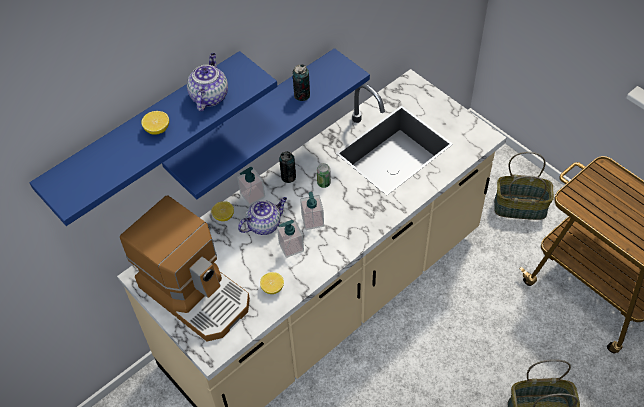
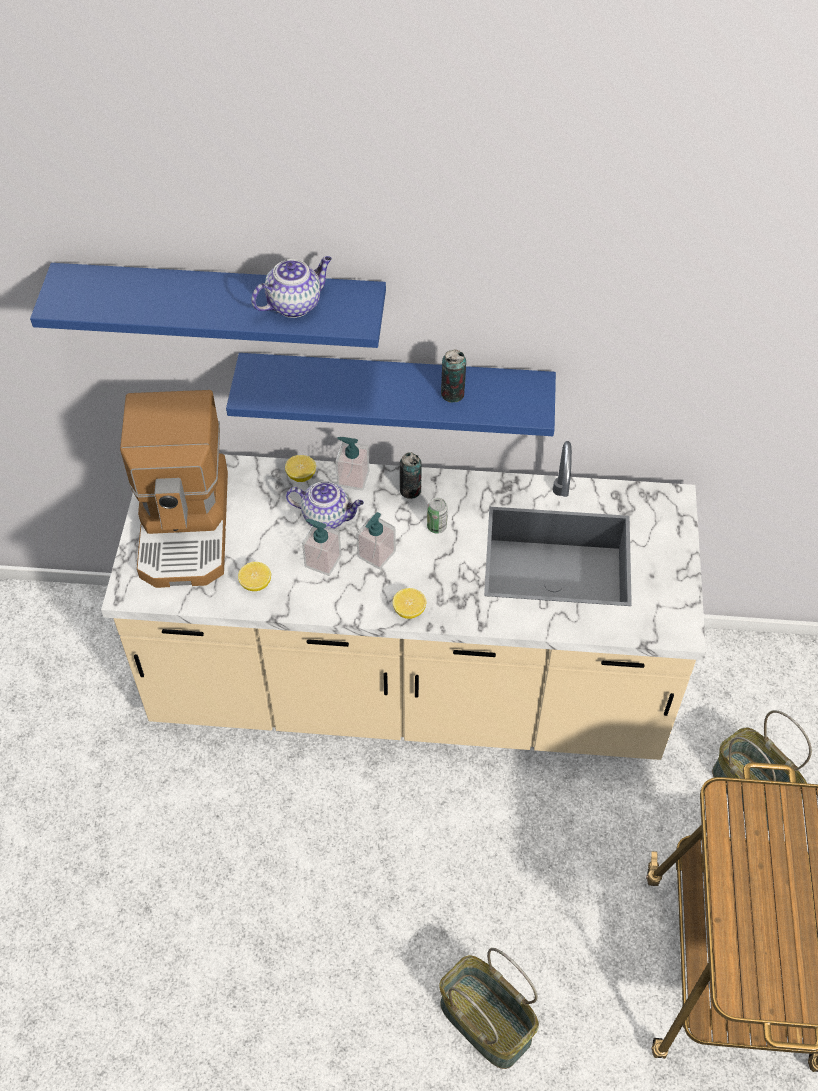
camera: 45 degrees right, 0 degrees up
(157, 129) = (208, 299): lemon -> lemon (409, 610)

